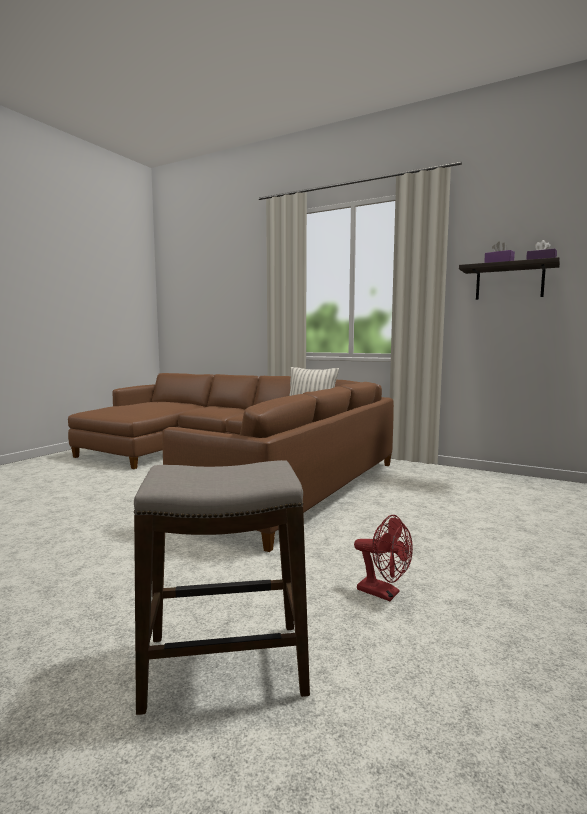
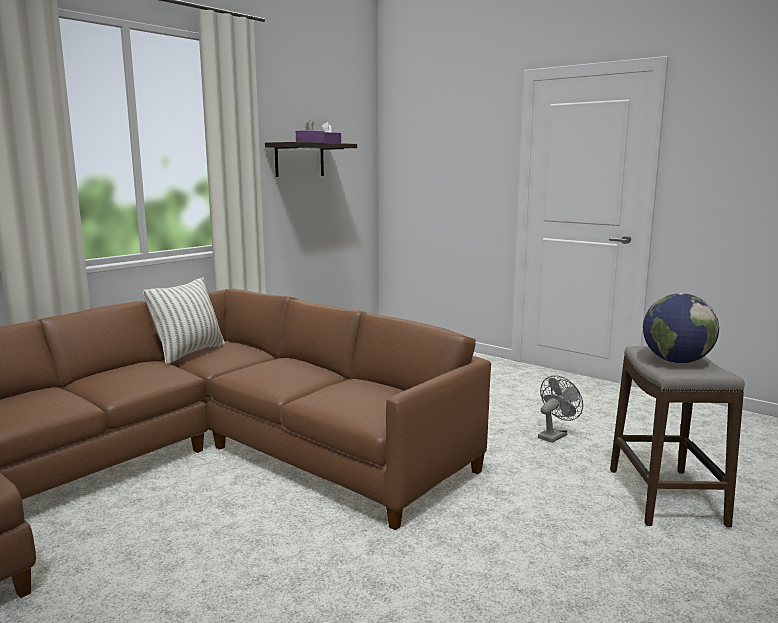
camera: 80 degrees left, 5 degrees up
(215, 472) = (676, 361): none -> globe
(384, 593) = (555, 435): red fan -> grey fan

